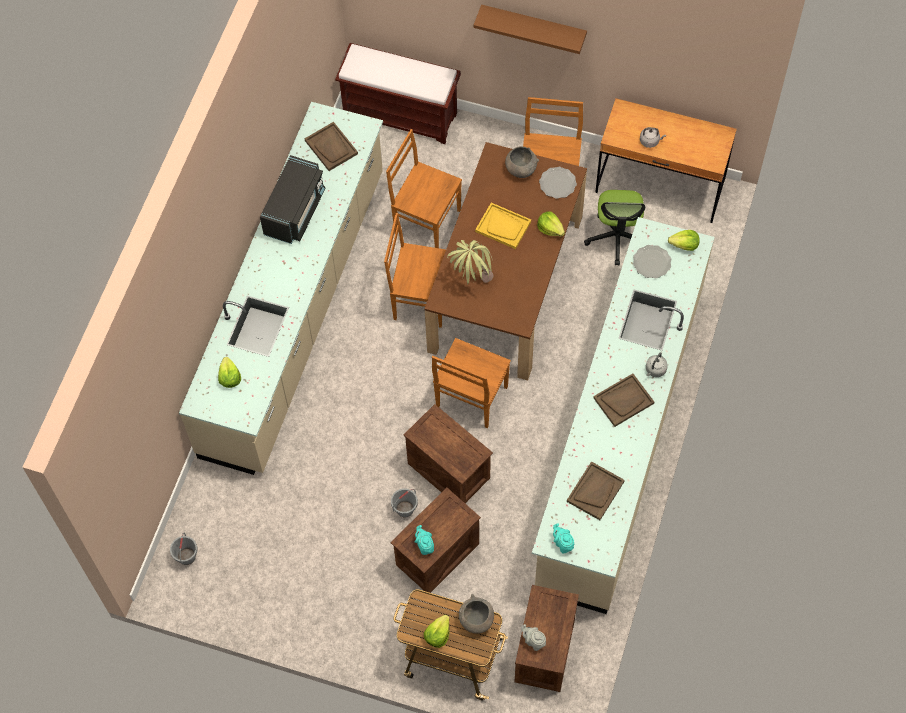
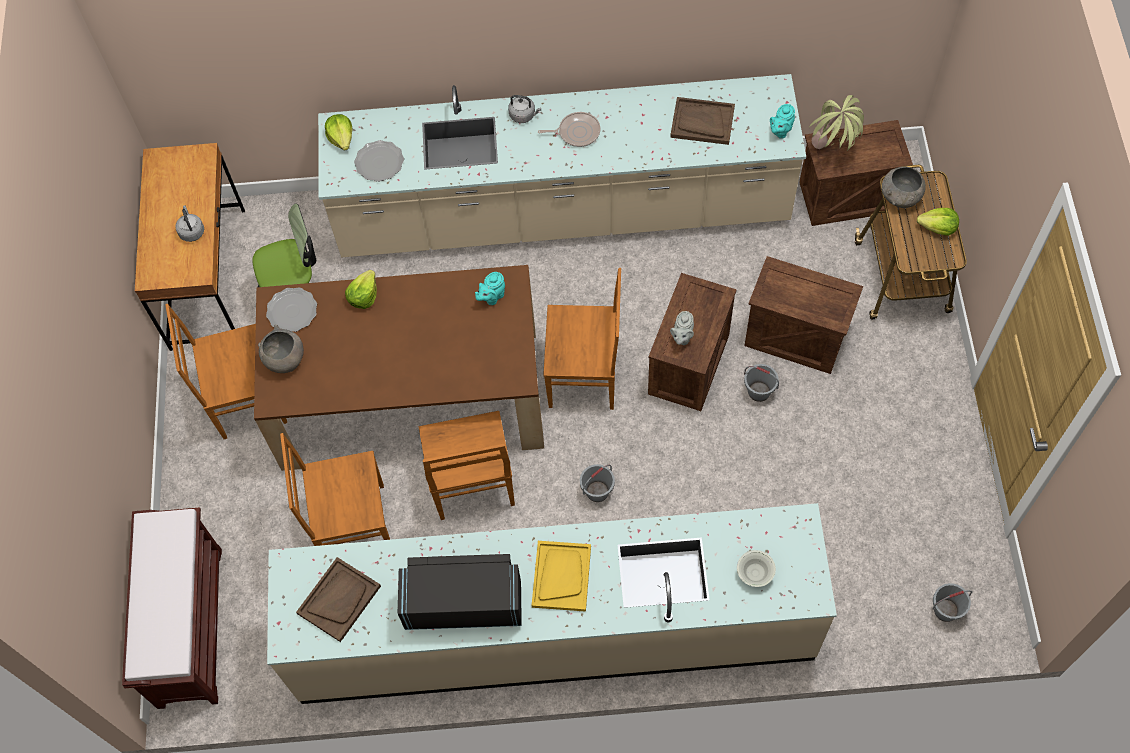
camera: 110 degrees left, 0 degrees up
(229, 377) = (755, 573): lettuce -> white bowl
(379, 373) = (597, 491): none -> grey bucket
(425, 545) = (831, 297): turquoise teapot -> turquoise teapot (492, 297)
(426, 221) = (352, 525): brown chair -> brown chair turned 75 degrees clockwise
(472, 281) = (476, 354): potted plant -> potted plant (831, 156)
(503, 226) = (380, 349): yellow tray -> yellow tray (561, 576)
(533, 26) = (87, 347): brown shelf -> none
(534, 641) = (880, 155): grey teapot -> grey teapot (682, 337)
(623, 400) = (576, 132): brown tray -> frying pan

